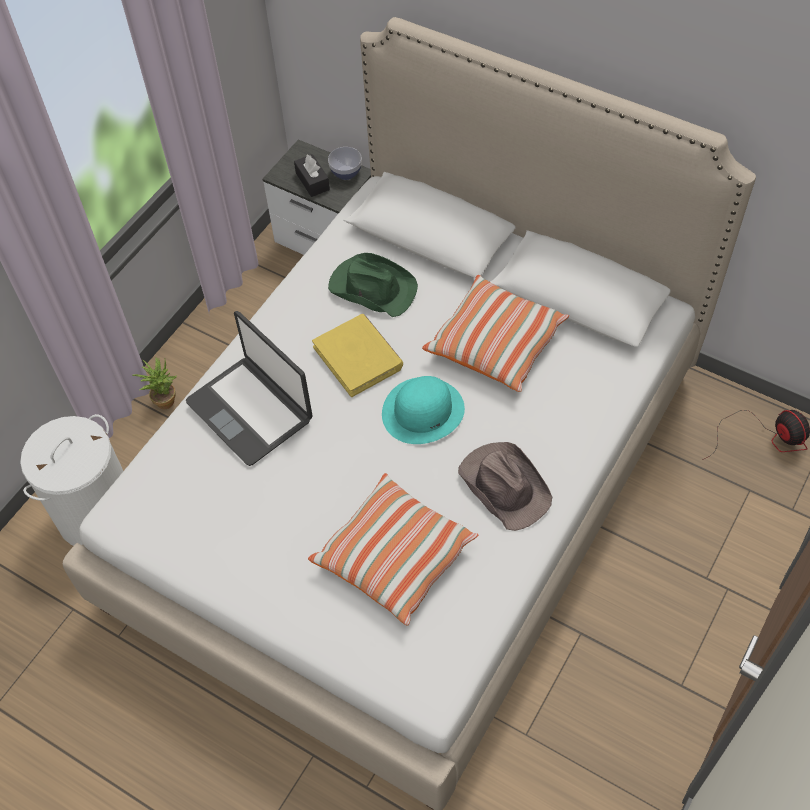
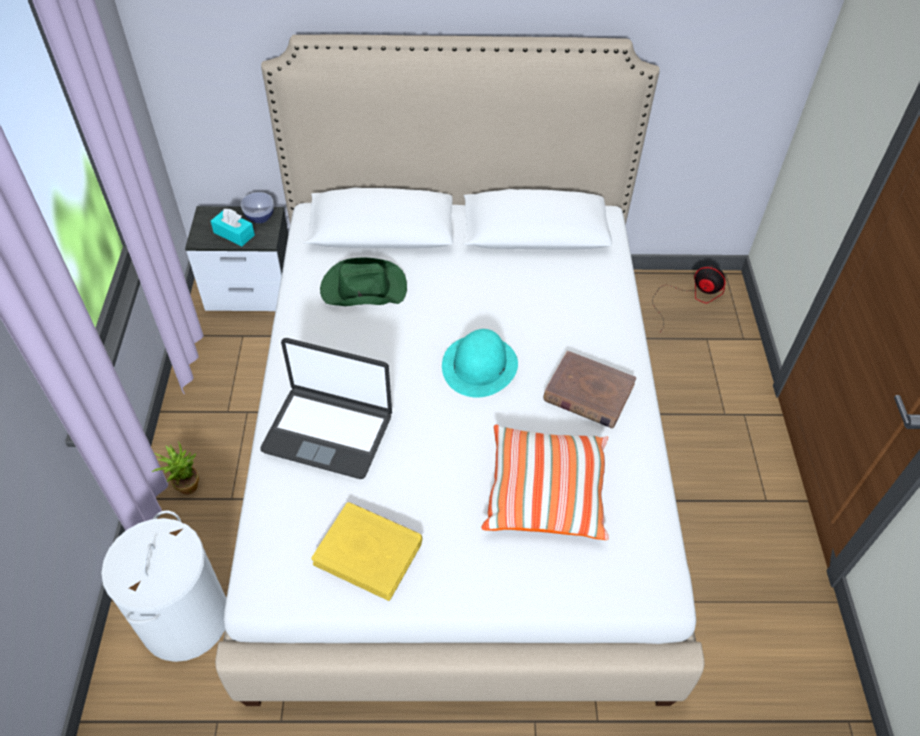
camera: 35 degrees left, 5 degrees down
(312, 181) = (234, 234): black tissue box -> turquoise tissue box
(358, 357) = (392, 347): yellow book -> yellow book (369, 552)
(495, 344) = (498, 290): pillow -> none
(504, 485) = (588, 393): brown hat -> brown book

